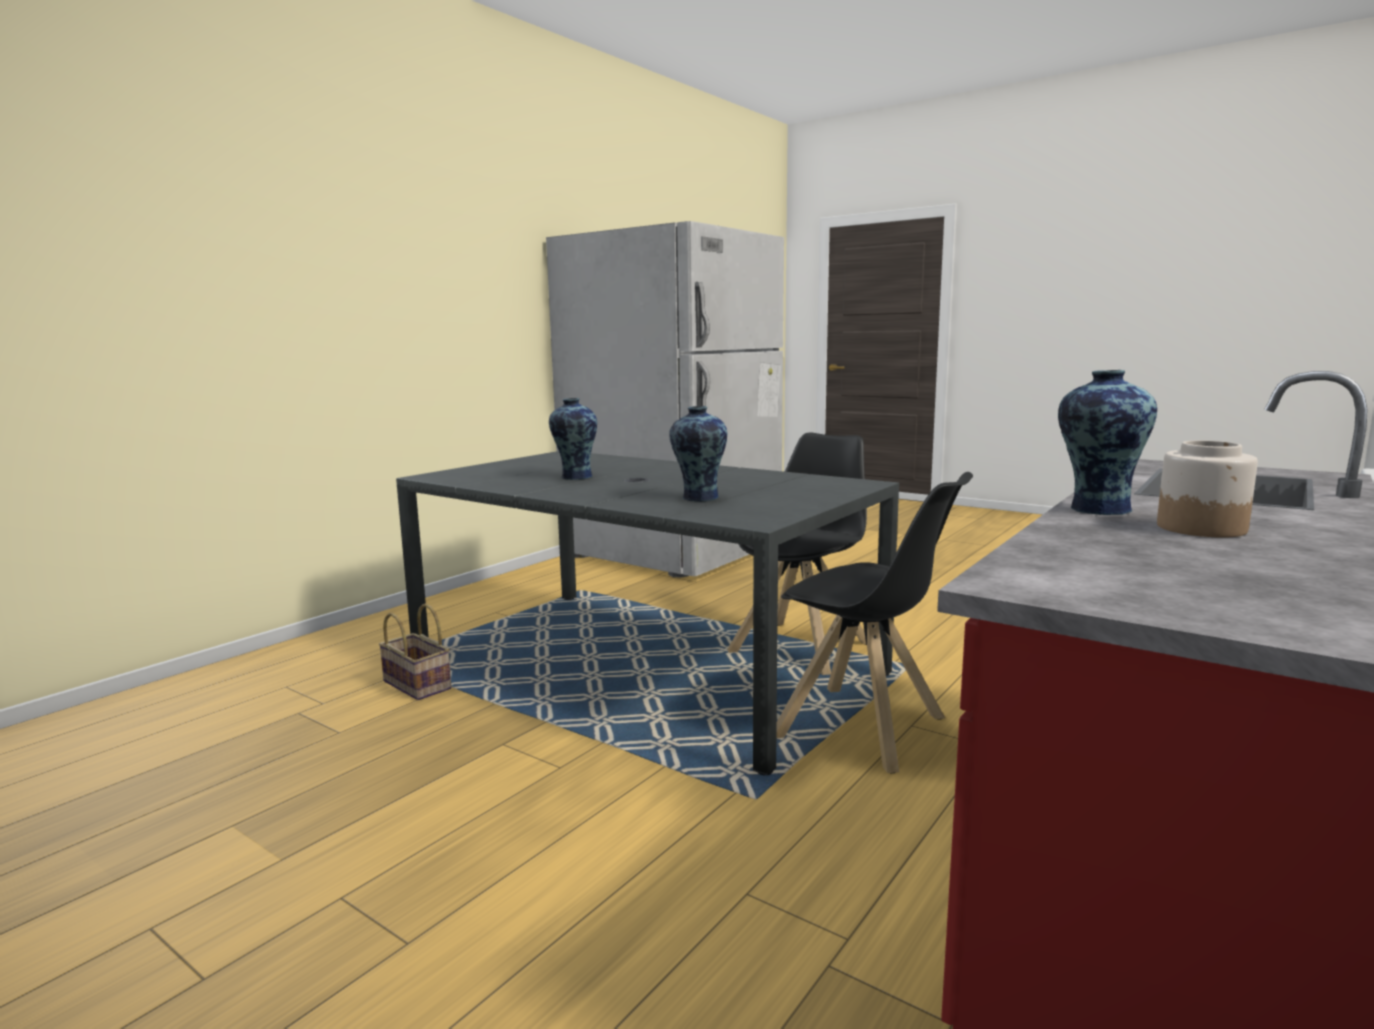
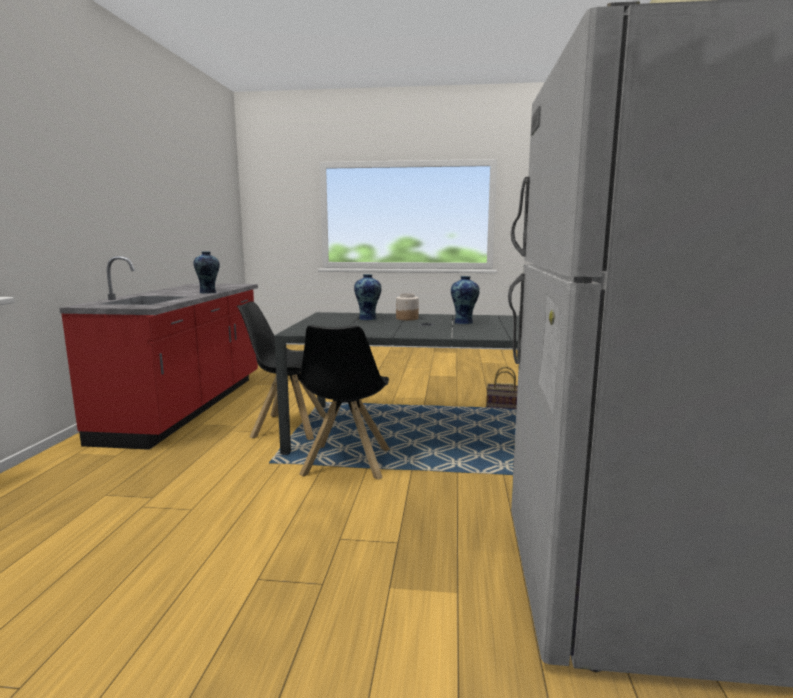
camera: 150 degrees right, 0 degrees up
(1201, 528) = (188, 291): jar -> jar (407, 318)

